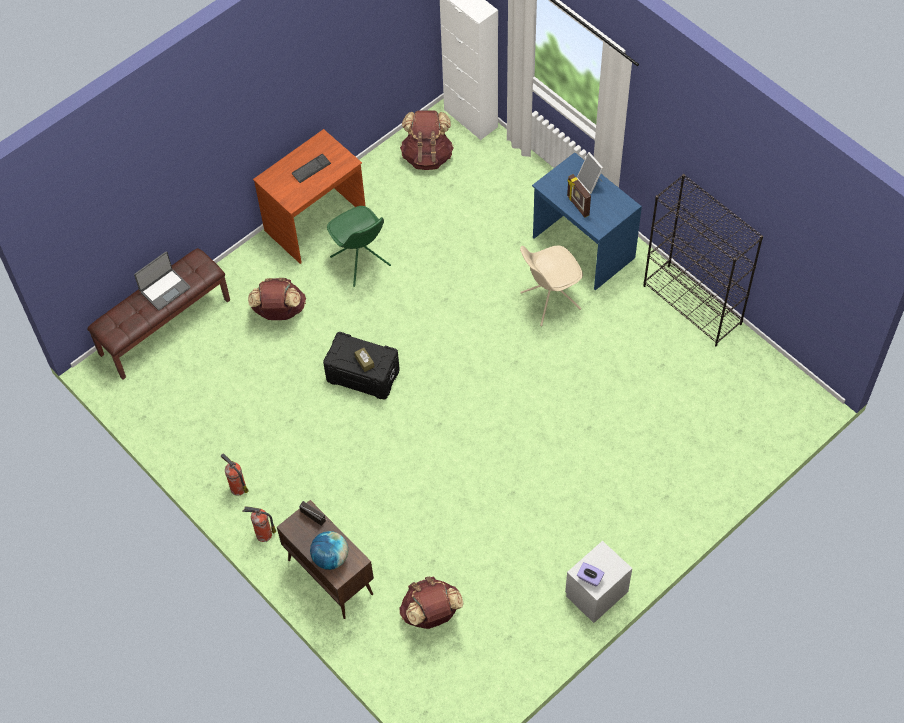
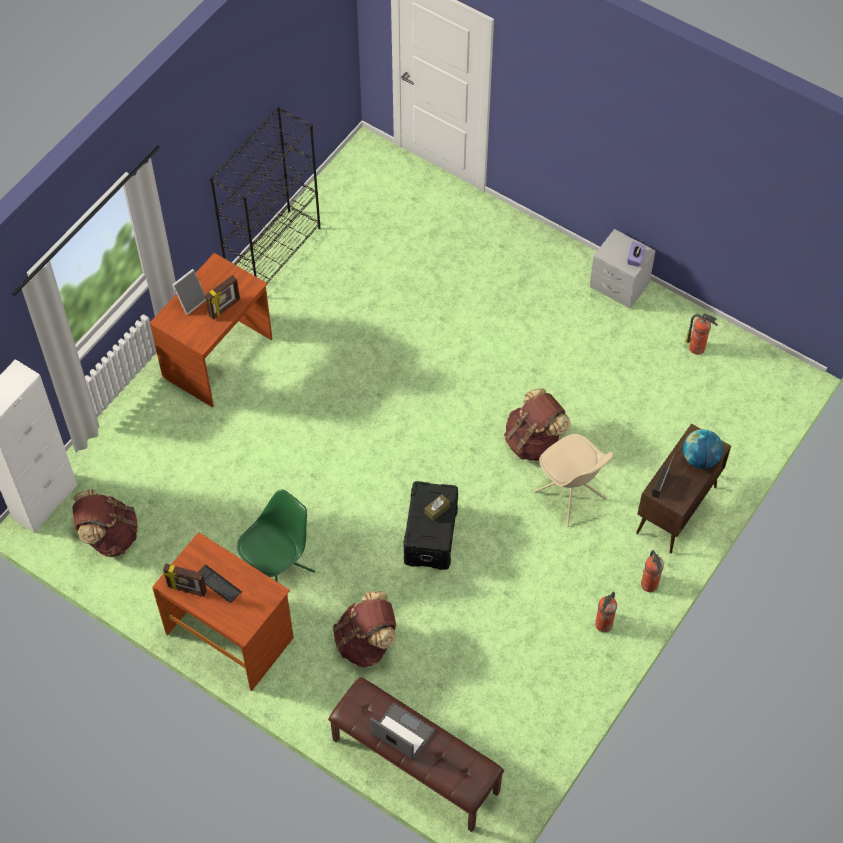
camera: 105 degrees left, 0 degrees up
(313, 149) = (187, 589): none -> picture frame
(431, 614) = (685, 414): brown backpack -> brown backpack (533, 442)
(504, 647) = (697, 348): none -> fire extinguisher
(549, 301) = (295, 377): beige chair -> beige chair (570, 496)
(582, 248) = (218, 358): blue desk -> brown desk

